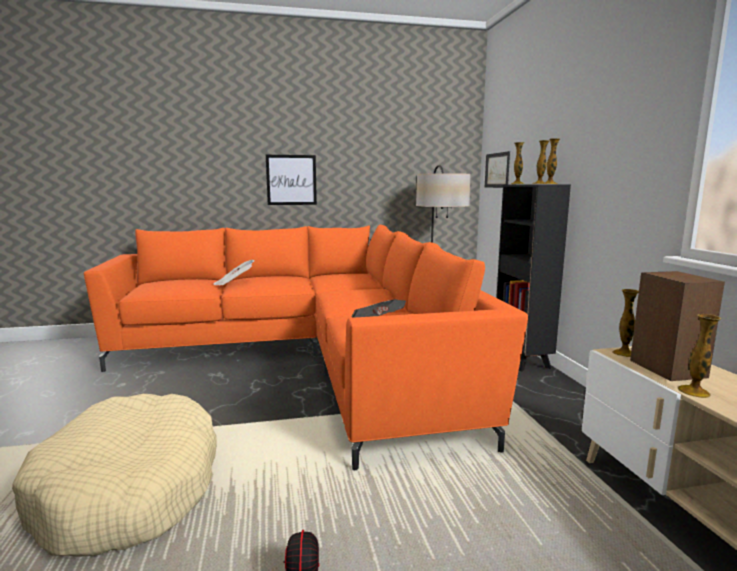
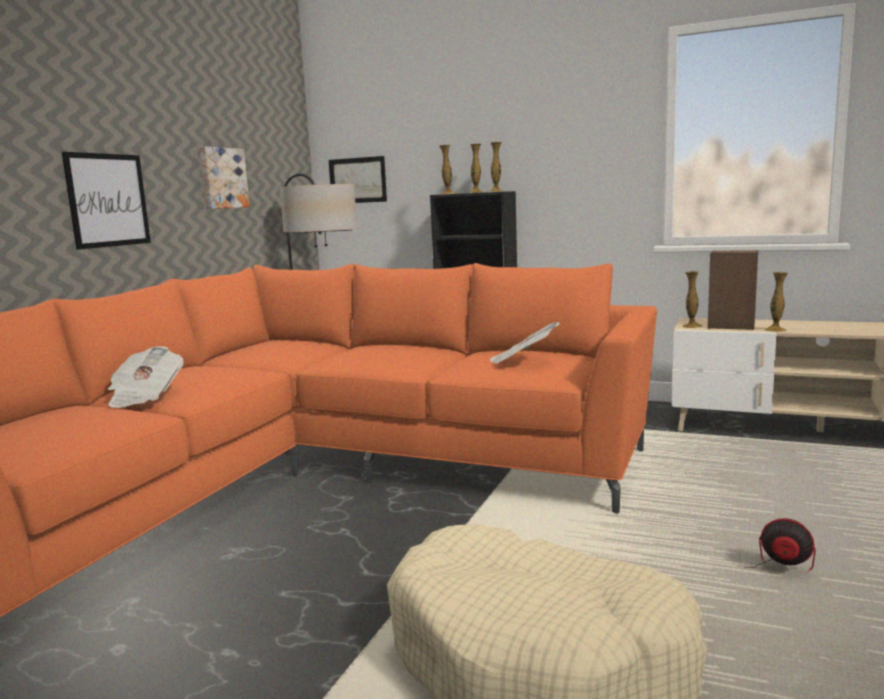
camera: 55 degrees left, 0 degrees up
(383, 168) = (222, 178): none -> picture

